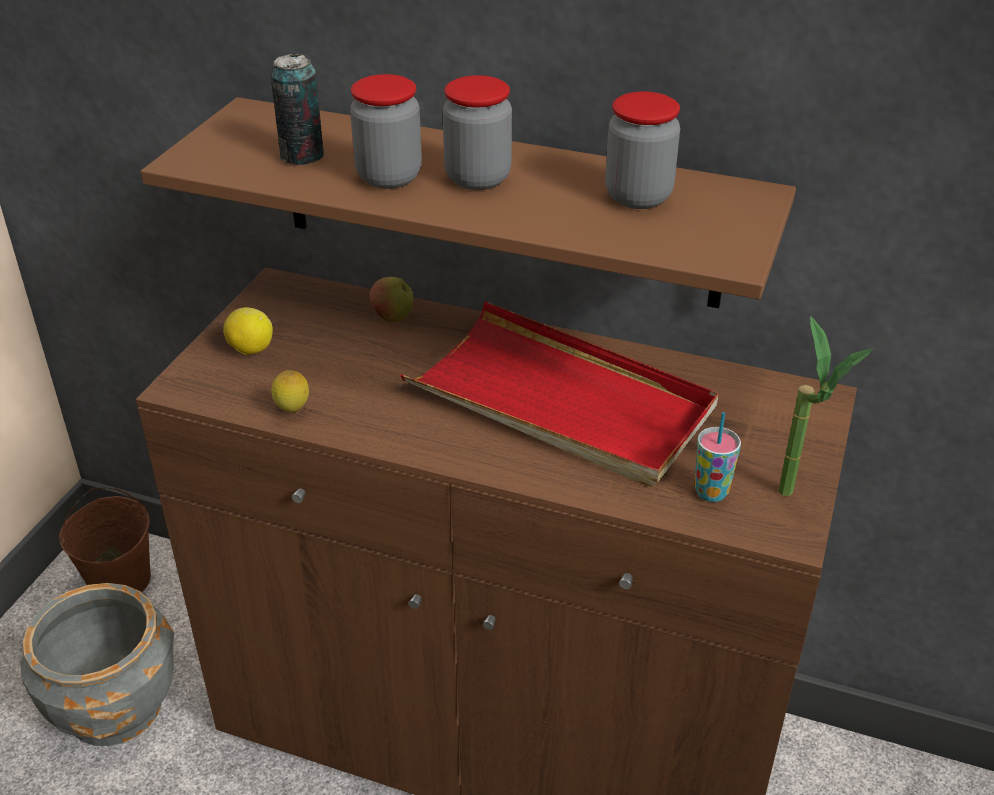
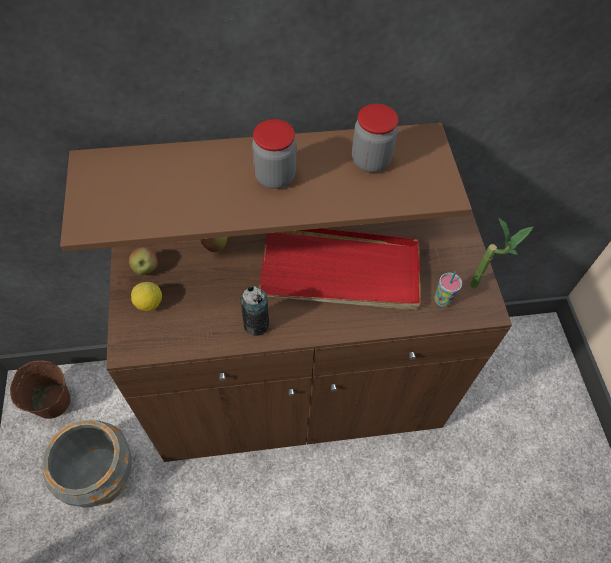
camera: 30 degrees left, 20 degrees up
(278, 313) = (145, 269): none -> apple
(293, 411) = (205, 338): lemon -> none
(302, 156) = (156, 194): can -> can (256, 325)
(389, 177) = (223, 194): jar -> none

